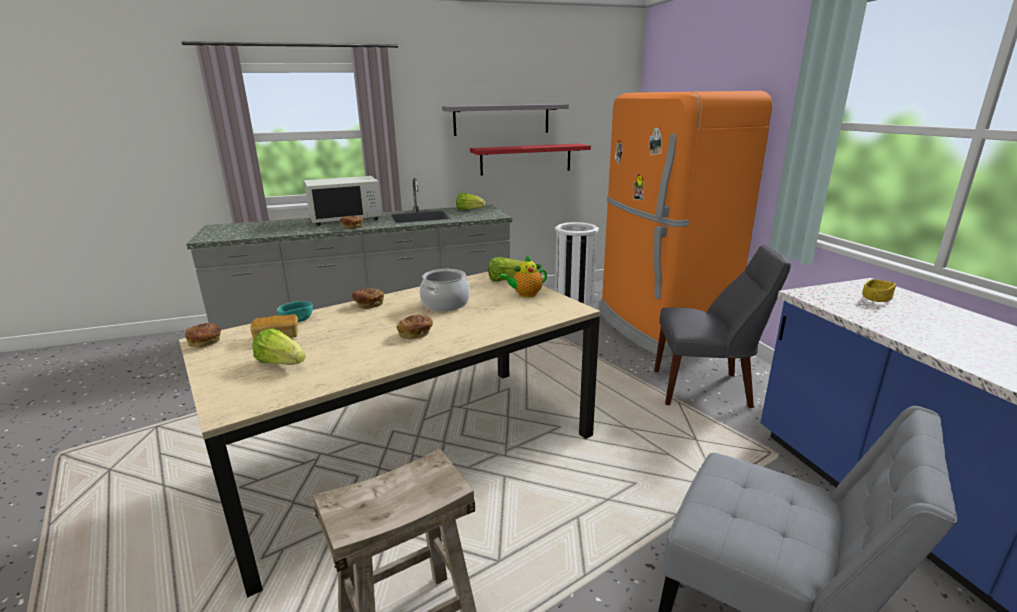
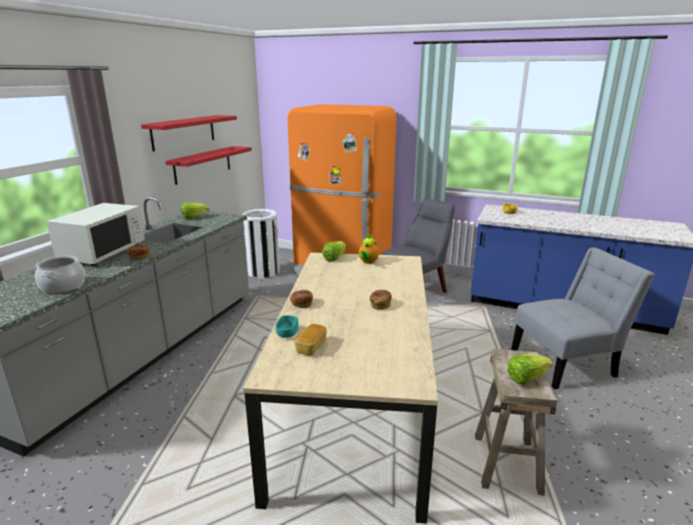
camera: 50 degrees left, 0 degrees up
(205, 343) = (274, 376): bread -> none
(281, 363) = (363, 354): lettuce -> lettuce (526, 378)
(445, 304) = (344, 284): cooking pot -> cooking pot (62, 286)
(501, 119) = (183, 132): grey shelf -> red shelf

